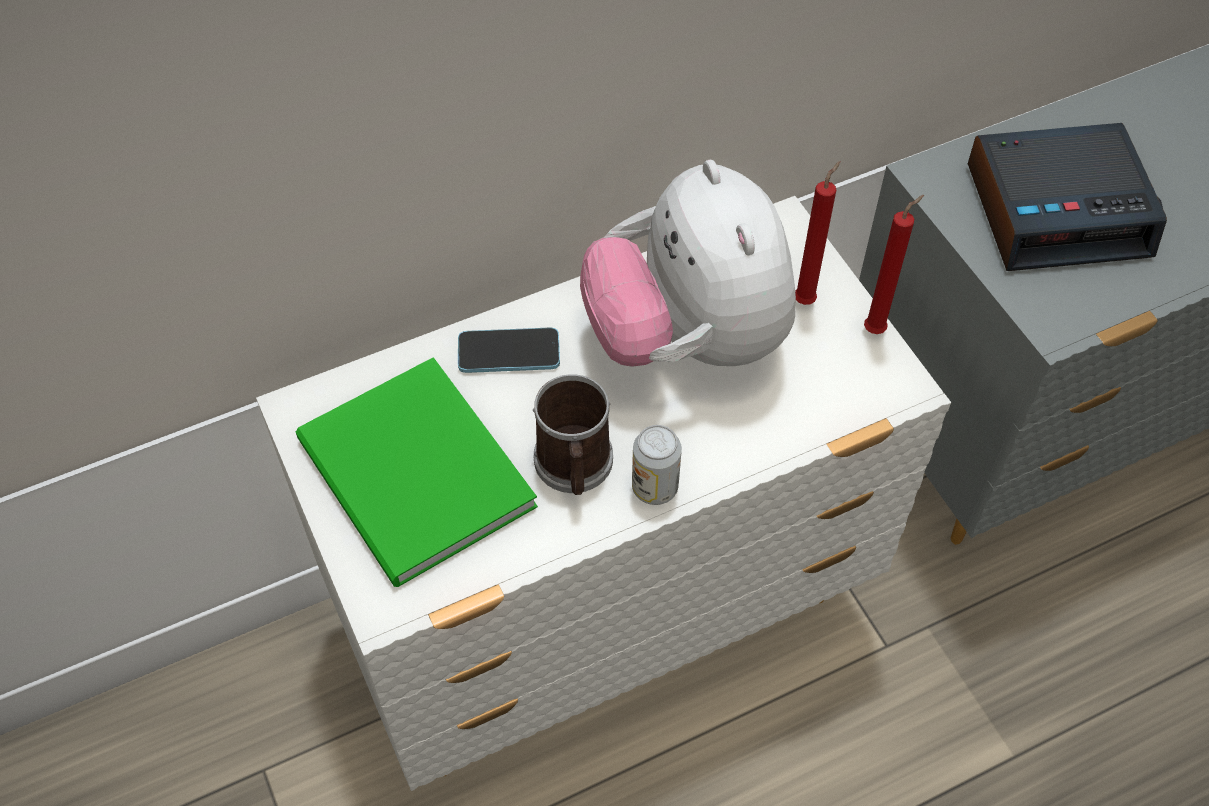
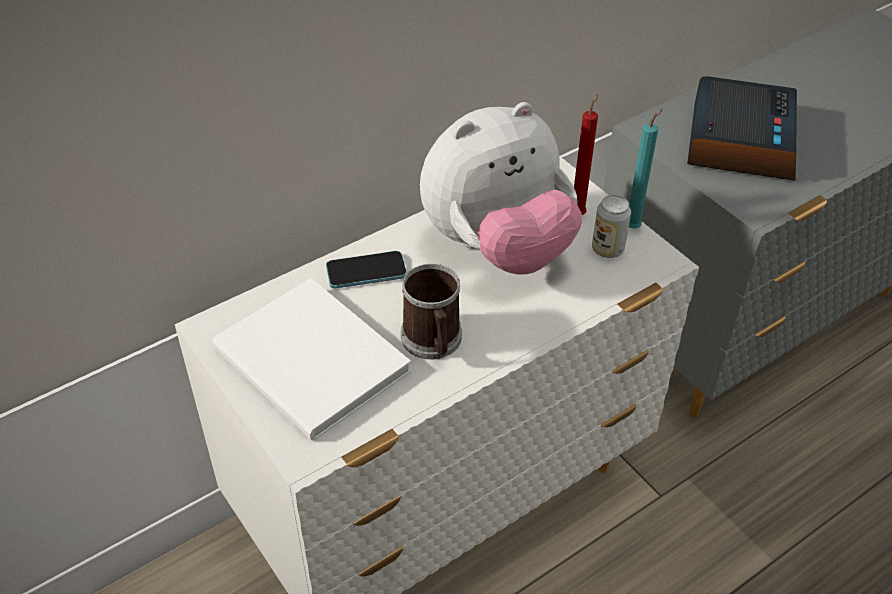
camera: 10 degrees left, 10 degrees down
(414, 480) = (311, 365): green book -> white book
(654, 487) = (497, 347): can -> can (607, 249)
(687, 339) = (498, 248): plush toy -> plush toy turned 90 degrees counterclockwise
(877, 329) = (634, 227): red candle -> turquoise candle
(1058, 210) = (739, 141): alarm clock -> alarm clock turned 60 degrees counterclockwise

